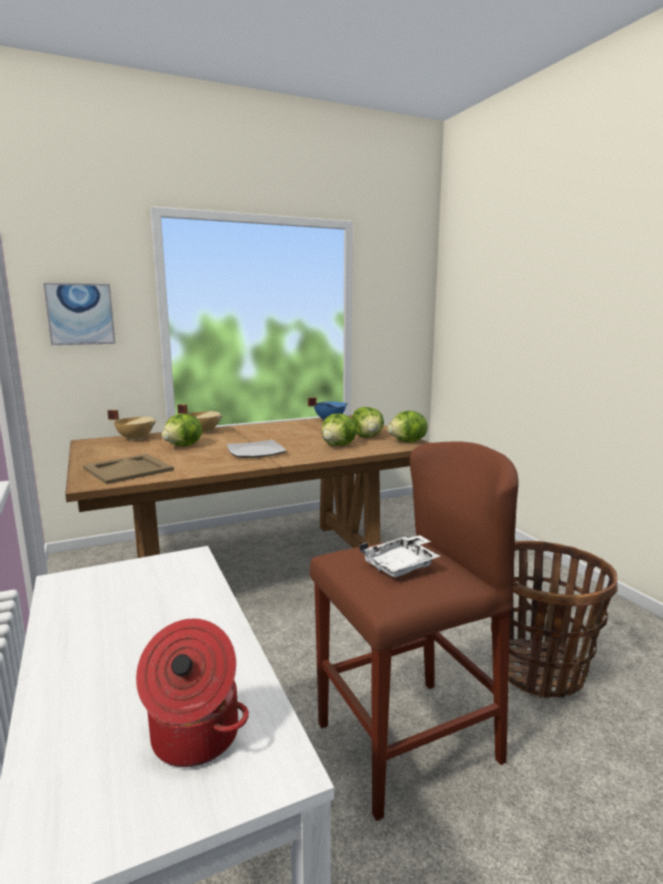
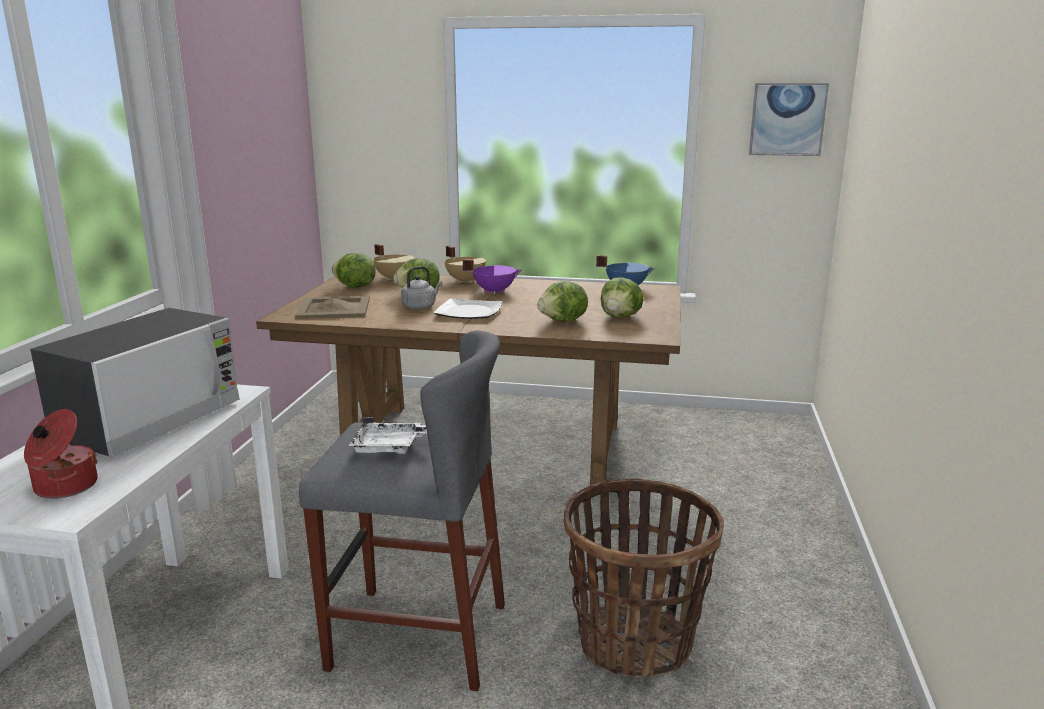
camera: 35 degrees right, 5 degrees up
(80, 314) = (370, 139): picture -> picture (787, 119)
(145, 617) = (151, 421): none -> microwave
(207, 455) = (420, 307): none -> grey kettle
(242, 435) = (494, 291): none -> purple cooking pot
(407, 742) = (418, 636): brown stool -> grey stool
(408, 442) = (652, 332): lettuce -> lettuce (355, 287)

